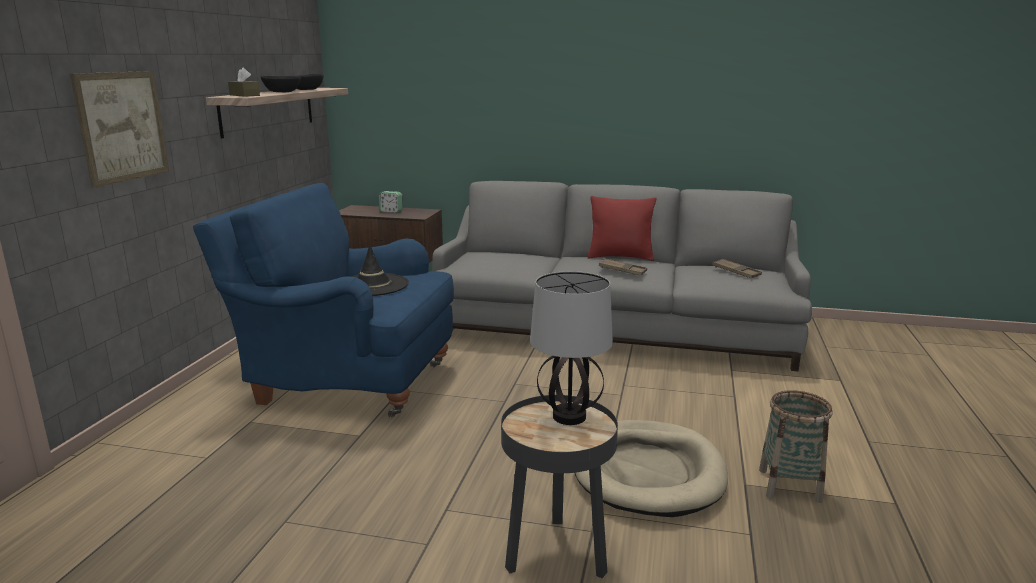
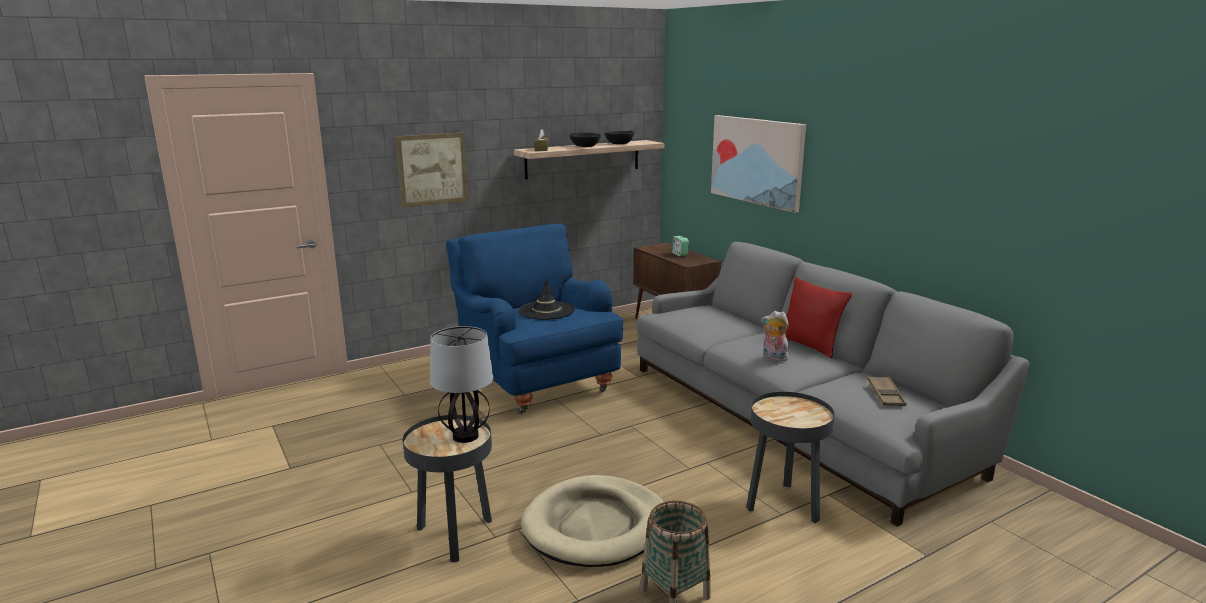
camera: 45 degrees right, 0 degrees up
(479, 95) = (757, 161): none -> picture
(622, 270) = (773, 357): brown tray -> plush toy
(723, 389) = (784, 504): none -> black side table

